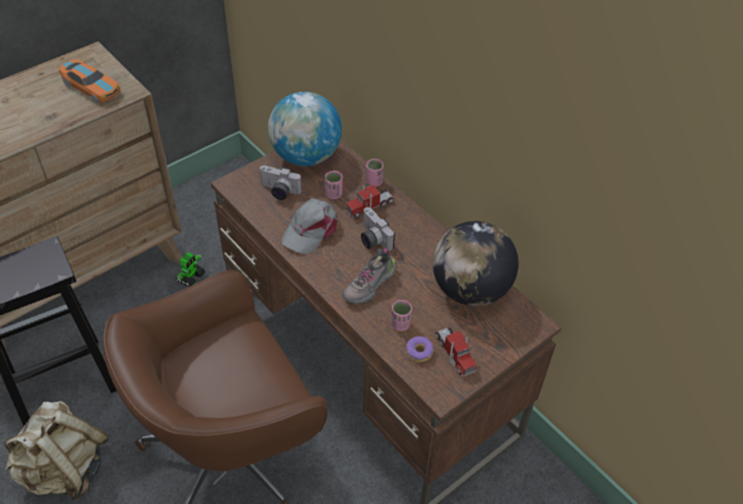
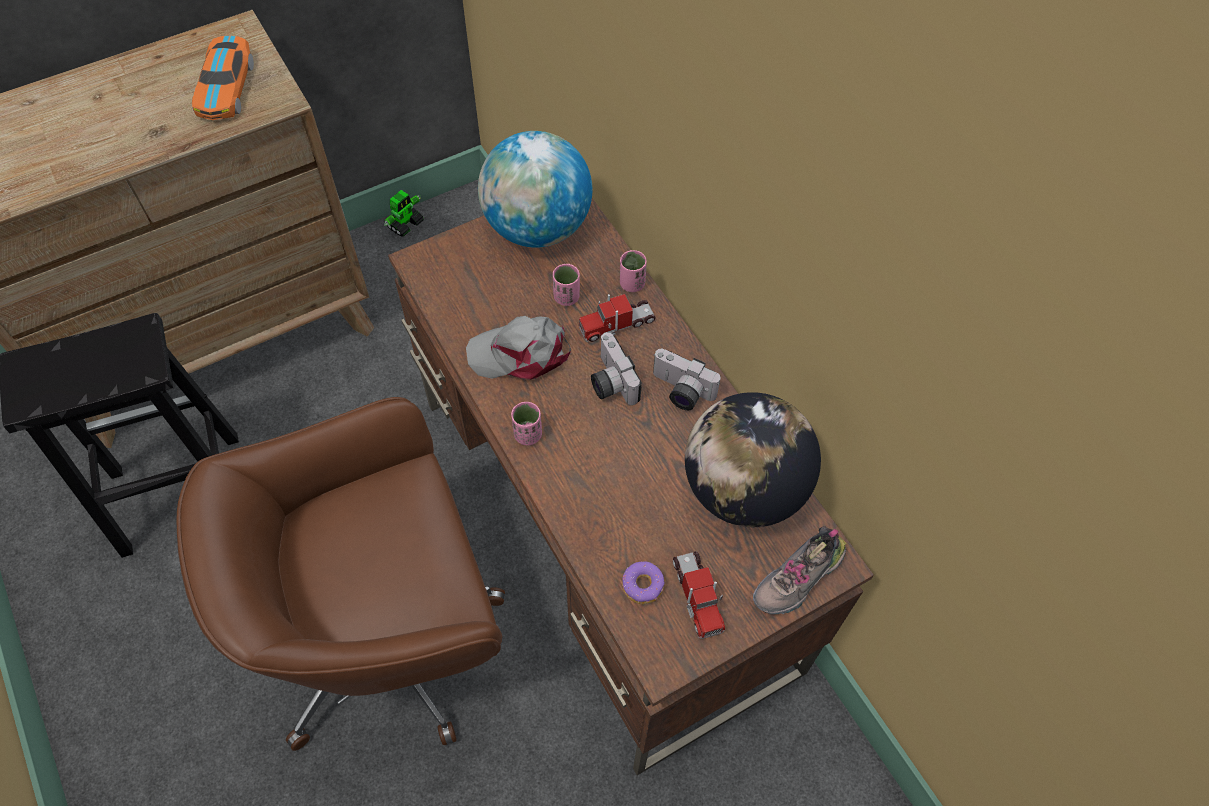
camera: 10 degrees right, 10 degrees up
(65, 470) = (165, 625): beige backpack -> none
(91, 87) = (226, 88): toy car -> toy car turned 45 degrees clockwise
(191, 277) = (380, 360): toy robot -> toy robot (405, 224)
(279, 191) = (485, 282): camera -> camera (680, 392)
(311, 229) = (520, 353): grey cap -> grey cap turned 45 degrees clockwise
(370, 285) = (591, 460): shoe -> shoe (798, 579)
(400, 324) = (623, 534): pink cup -> pink cup (528, 434)

